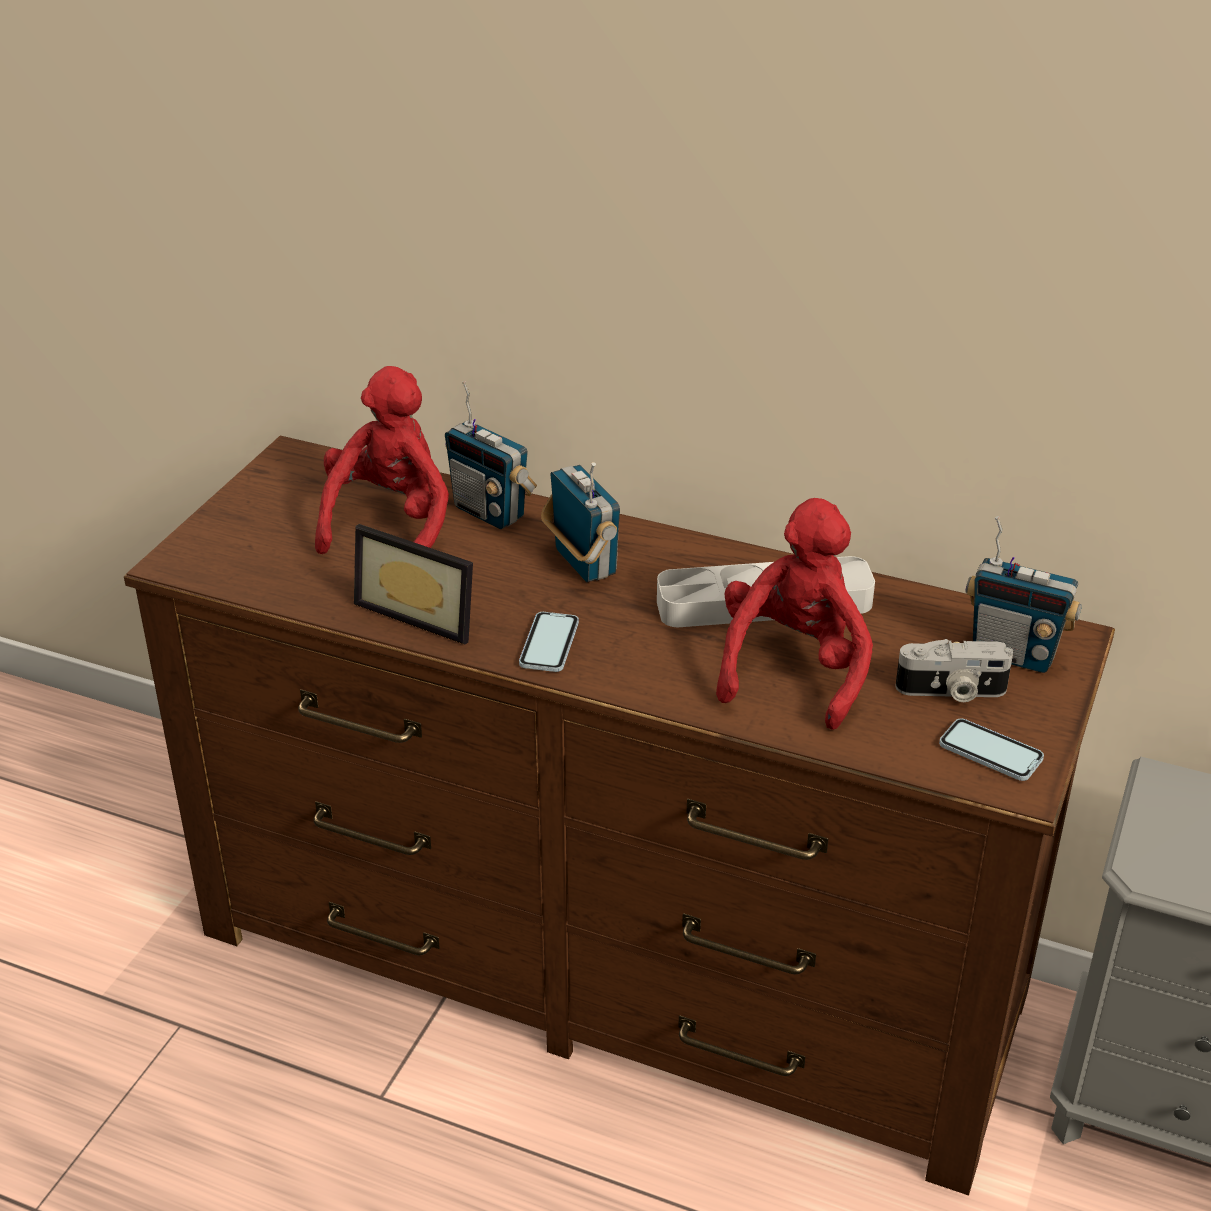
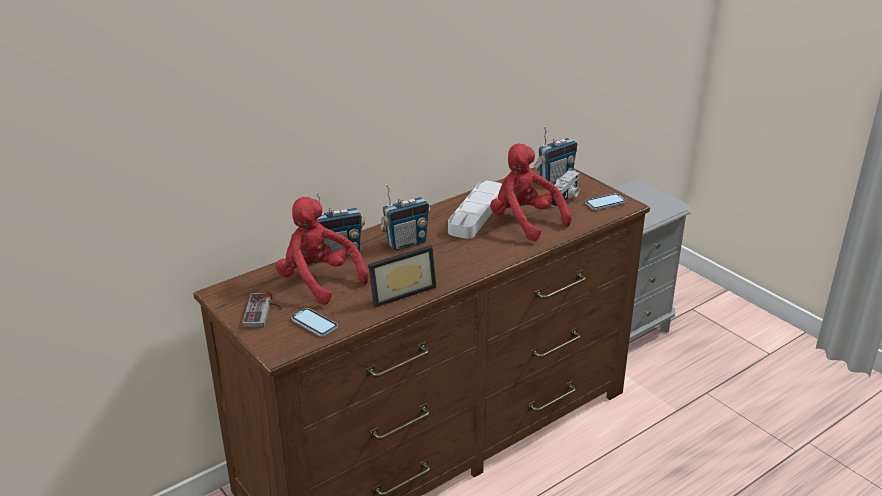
camera: 60 degrees left, 5 degrees down
(268, 510) = (264, 311): none -> game controller
(549, 644) = (456, 267): phone -> phone (314, 323)
(583, 563) = (406, 243): radio -> radio turned 150 degrees clockwise

